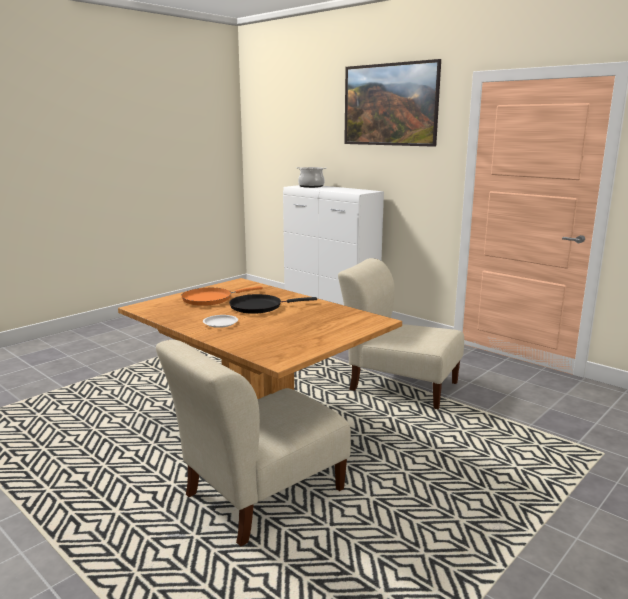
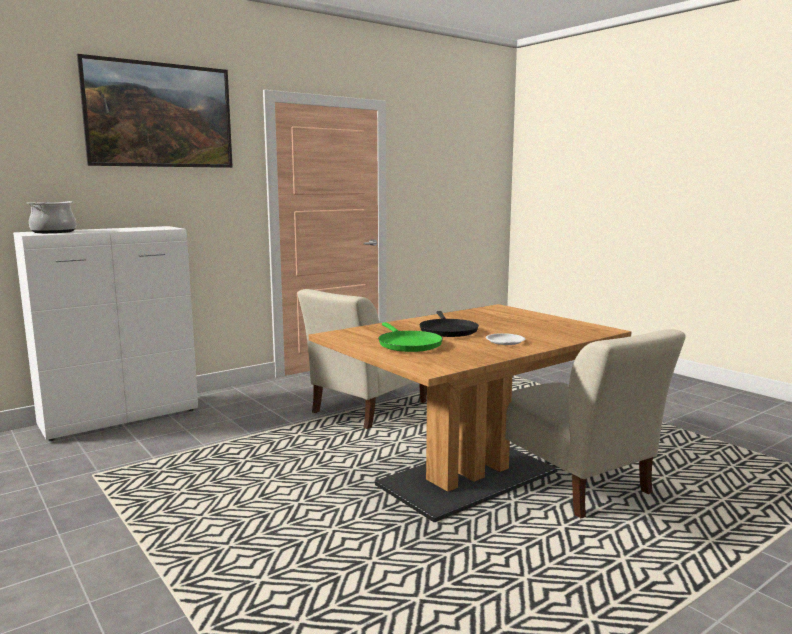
camera: 80 degrees left, 5 degrees down
(211, 299) = (408, 344): orange frying pan -> green frying pan

